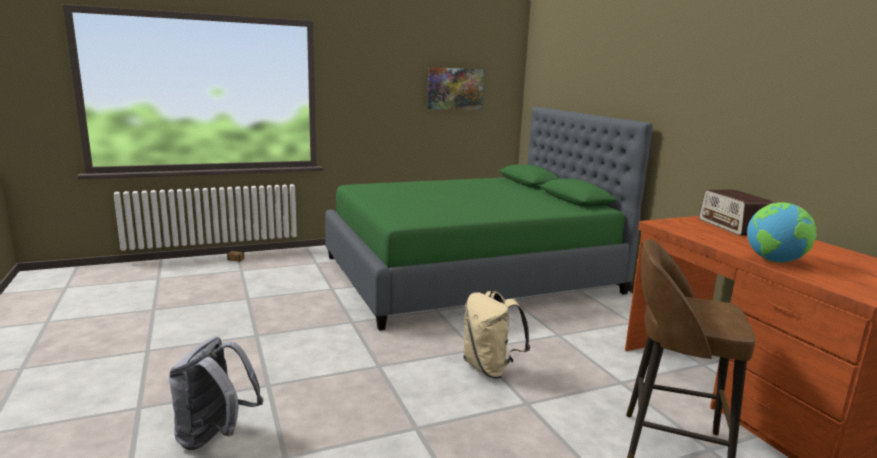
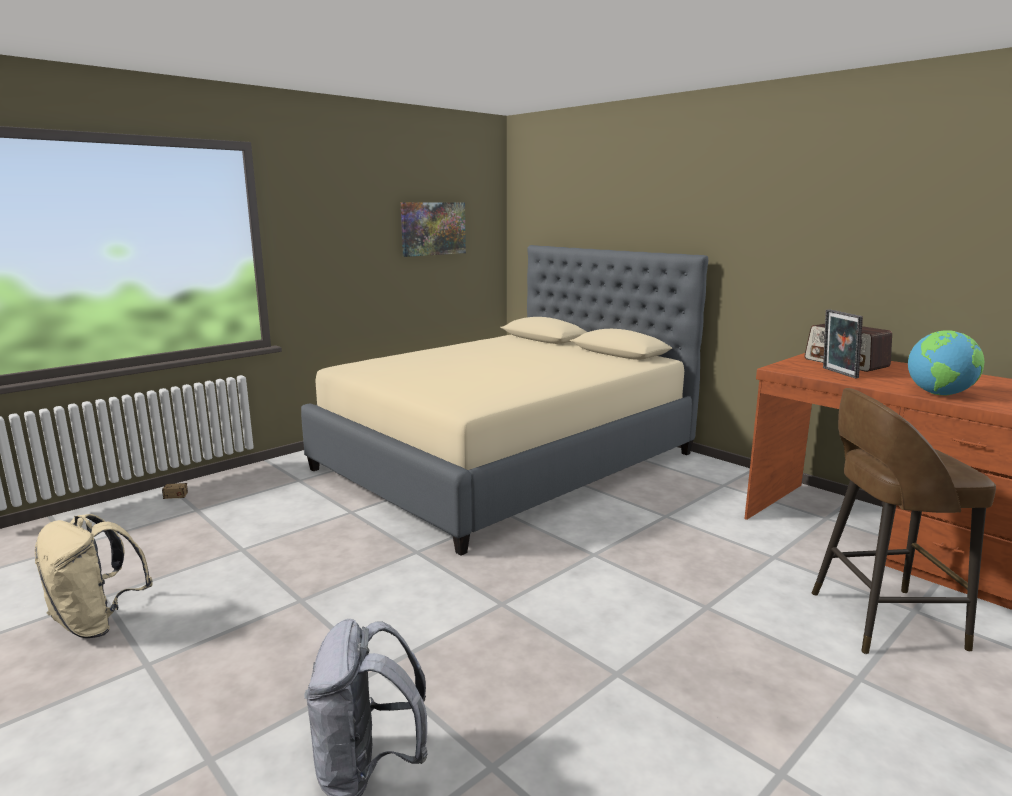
camera: 20 degrees left, 0 degrees up
(469, 274) = (506, 461): green bed -> beige bed
(490, 368) = (631, 574): beige backpack -> beige backpack (98, 622)
(707, 233) = (837, 373): none -> picture frame

